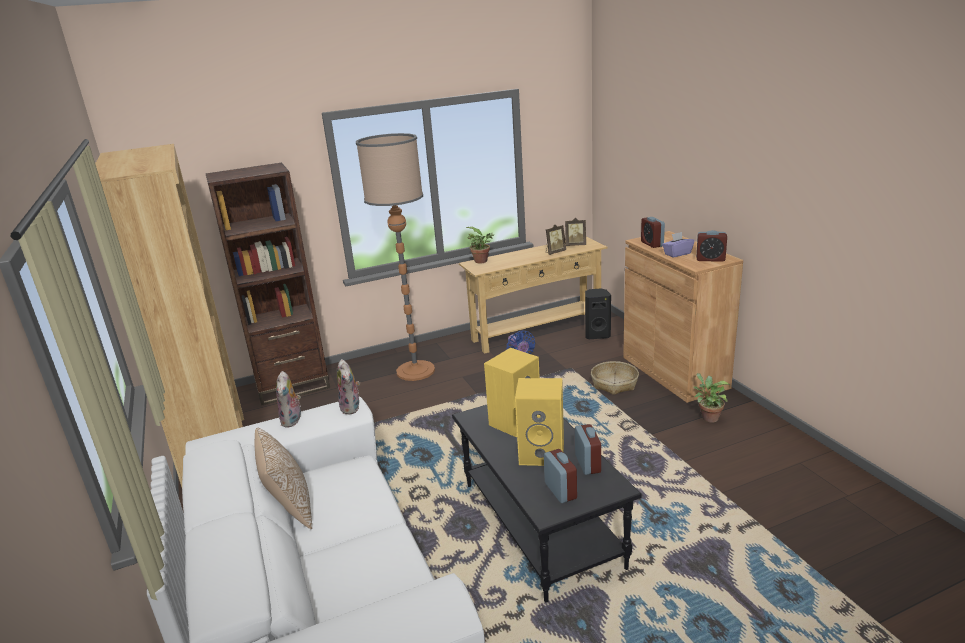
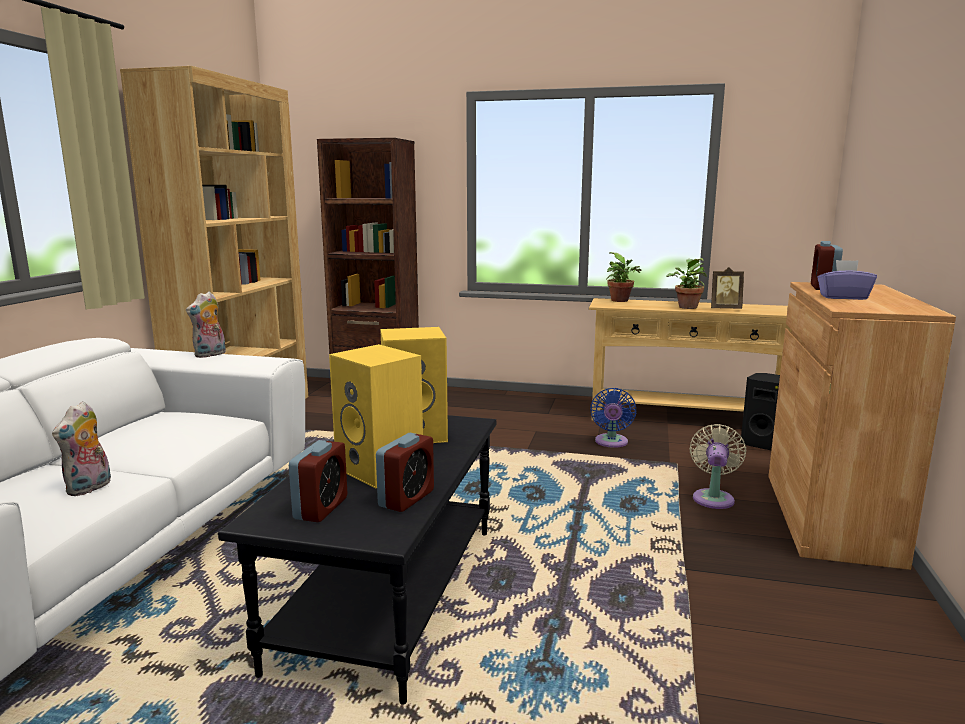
camera: 35 degrees right, 10 degrees down
(290, 508) = (120, 428): pillow -> none
(352, 408) = (268, 360): plush toy -> plush toy (89, 488)
(416, 371) = (497, 412): floor lamp -> none
(575, 245) = (766, 309): picture frame -> none
(614, 384) = (713, 497): basket -> beige fan
(708, 417) = (813, 588): potted plant -> potted plant (686, 307)
(710, 259) = (890, 307): alarm clock -> none

